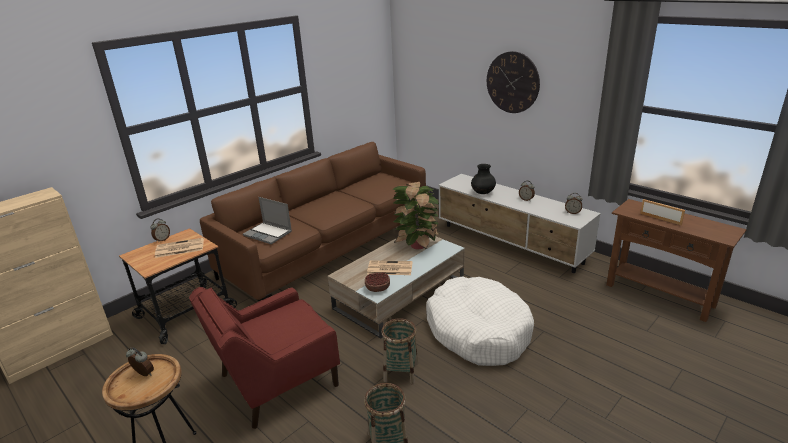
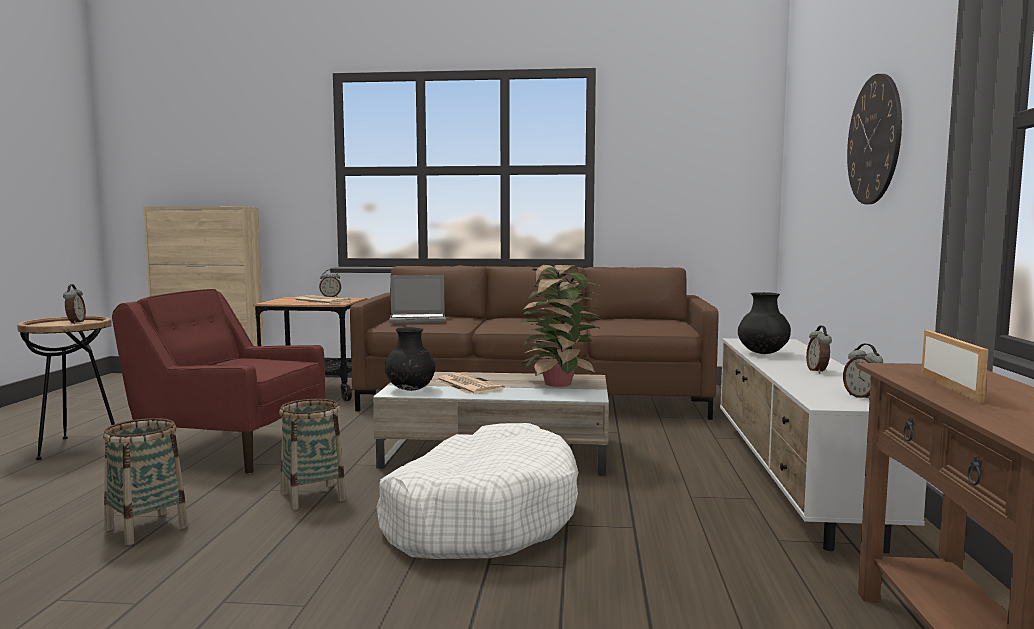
camera: 50 degrees right, 20 degrees down
(268, 234) = (418, 320): laptop -> laptop turned 90 degrees counterclockwise
(378, 287) = (410, 389): bowl -> black vase

